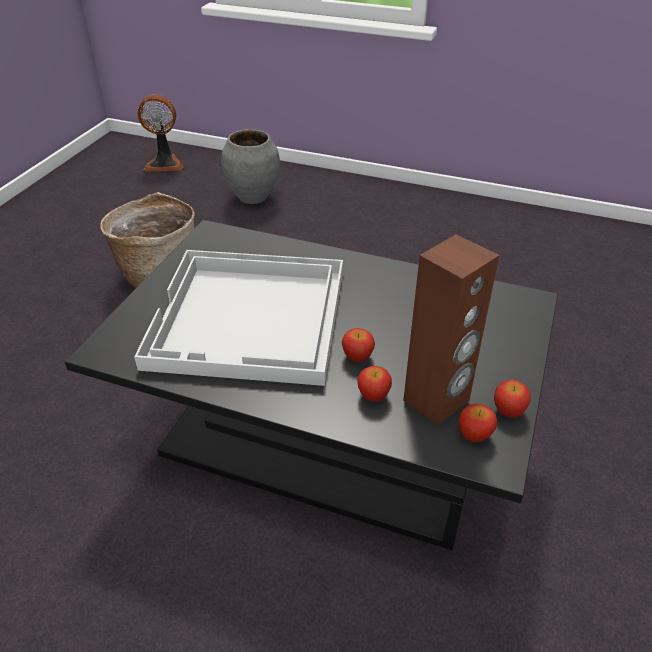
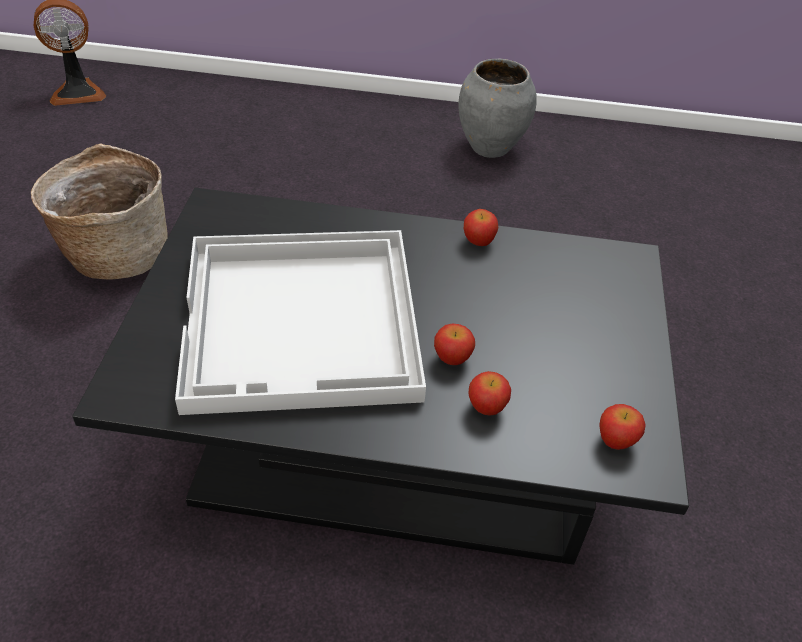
camera: 15 degrees left, 5 degrees up
(253, 197) = (214, 132): grey vase -> grey vase (489, 147)
(437, 401) = (562, 403): brown speaker -> none
(508, 410) = (645, 403): apple -> apple (478, 240)

